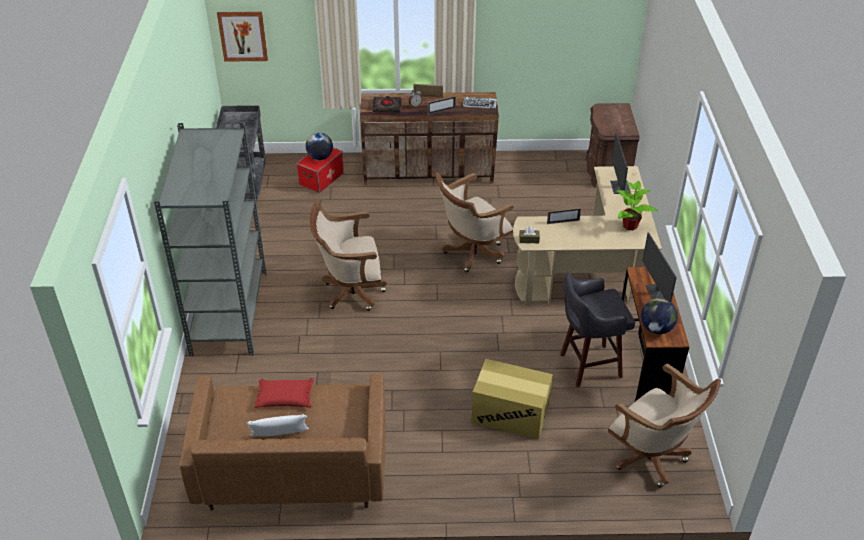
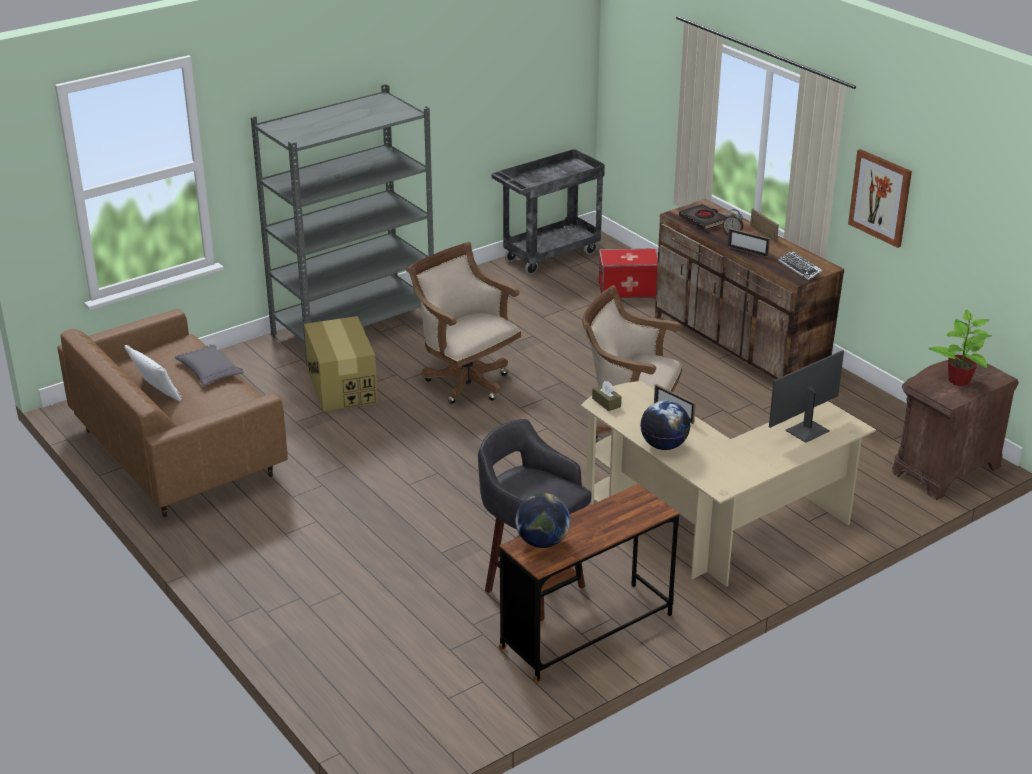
camera: 55 degrees right, 10 degrees down
(243, 36) = (624, 73): picture -> picture (880, 197)
(285, 396) = (209, 369): red pillow -> grey pillow
(320, 157) = (629, 257): globe -> globe (664, 445)
(510, 413) = (390, 558): cardboard box -> cardboard box (342, 386)
(630, 226) = (733, 463): potted plant -> potted plant (958, 380)
(652, 459) = (420, 695): office chair -> none
(658, 292) = (616, 522): monitor -> none

